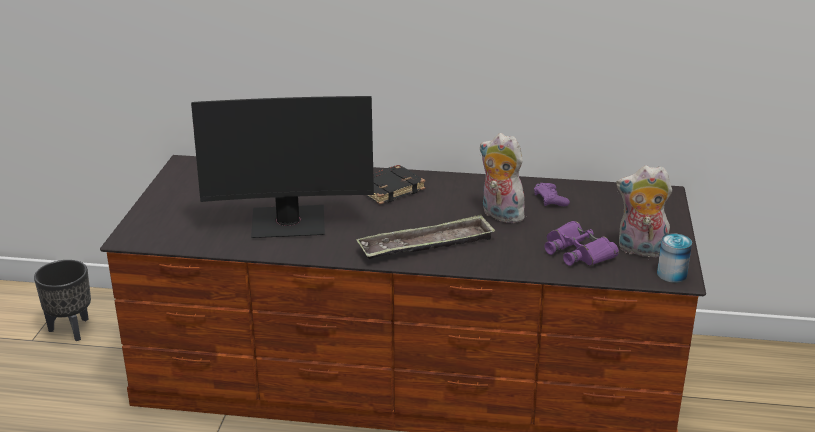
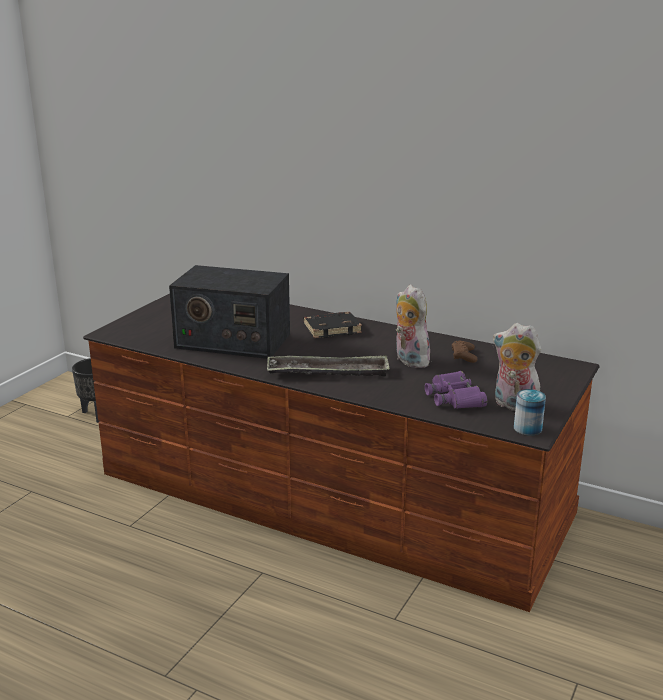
camera: 20 degrees right, 5 degrees down
(288, 223) = (232, 341): monitor -> radio
(550, 199) = (463, 356): purple game controller -> brown game controller

